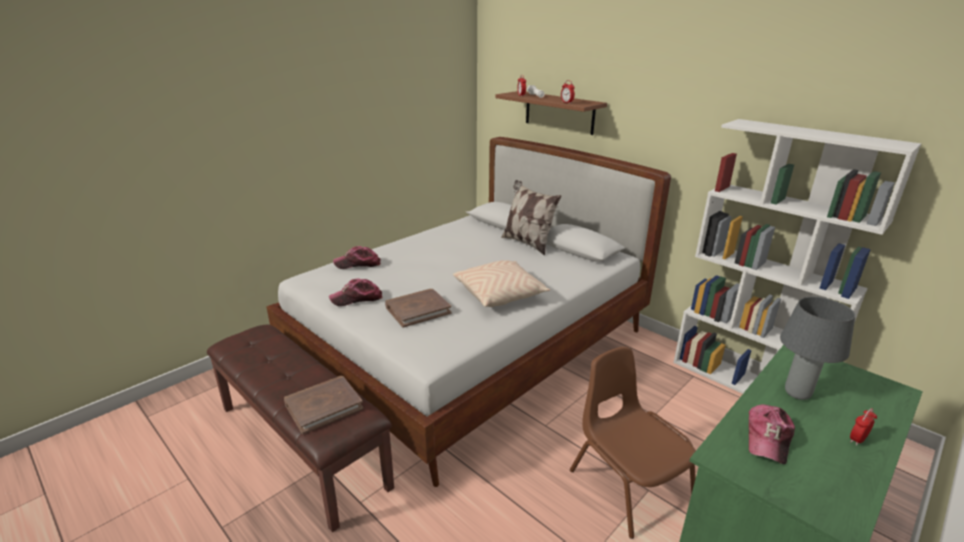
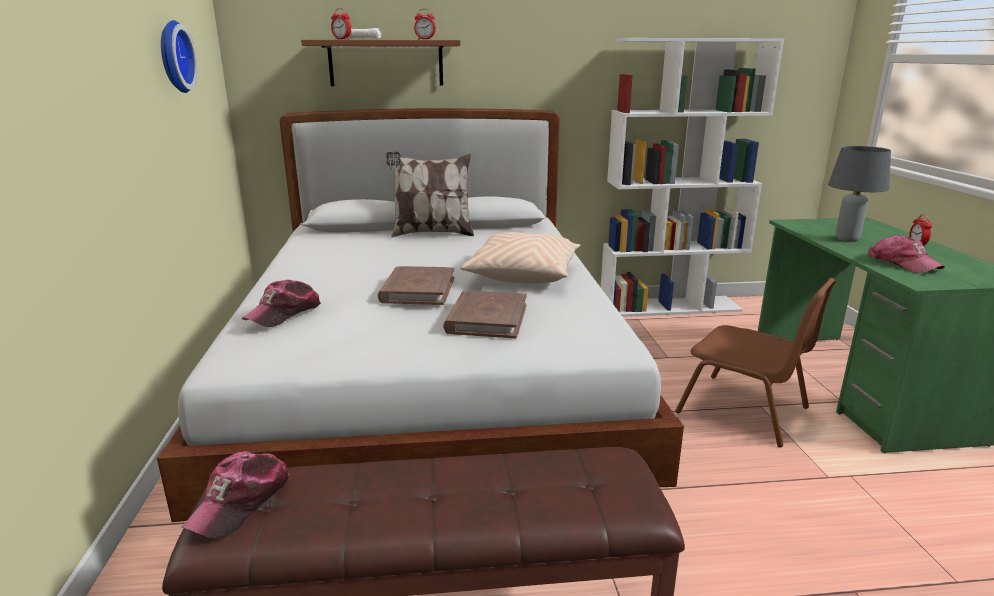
camera: 50 degrees left, 5 degrees down
(323, 406) = (561, 484): brown book -> brown book (418, 290)
(357, 298) = (383, 343): cap -> cap (240, 502)
(408, 104) = (172, 57): none -> wall clock
(628, 483) = (744, 410): brown chair -> brown chair turned 150 degrees counterclockwise

